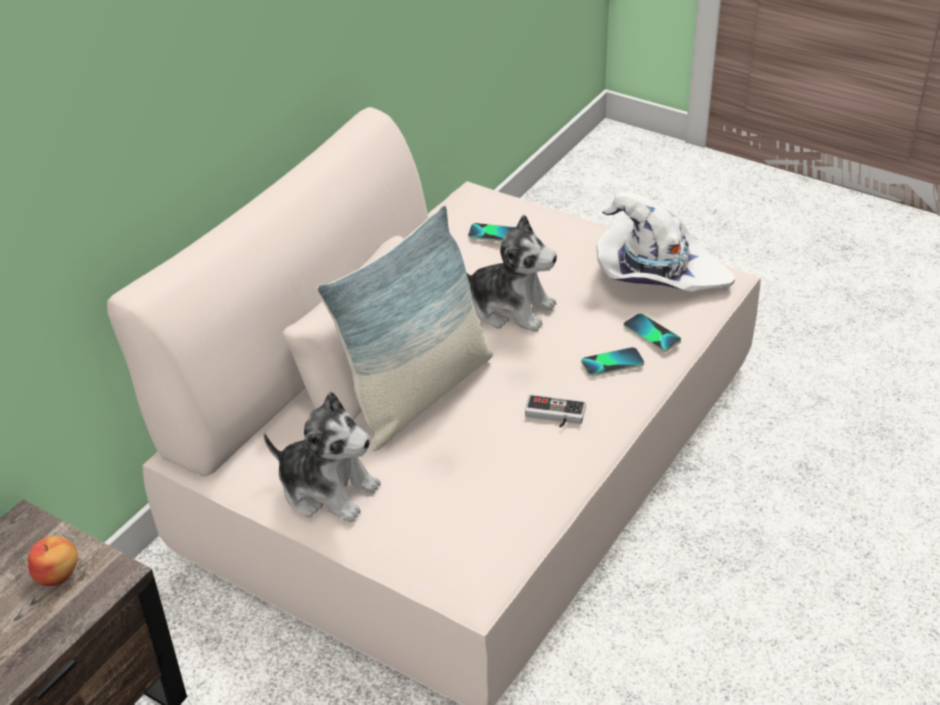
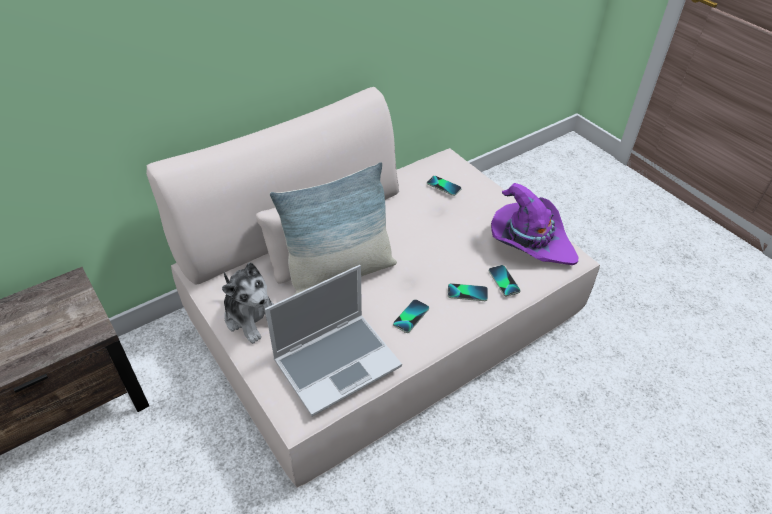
camera: 20 degrees right, 5 degrees up
(58, 575) = (67, 320): apple -> none
(490, 505) = (337, 362): none -> laptop
(510, 308) = (426, 236): plush toy -> none
(554, 416) = (411, 316): game controller -> phone
(657, 273) = (530, 241): white hat -> purple hat

